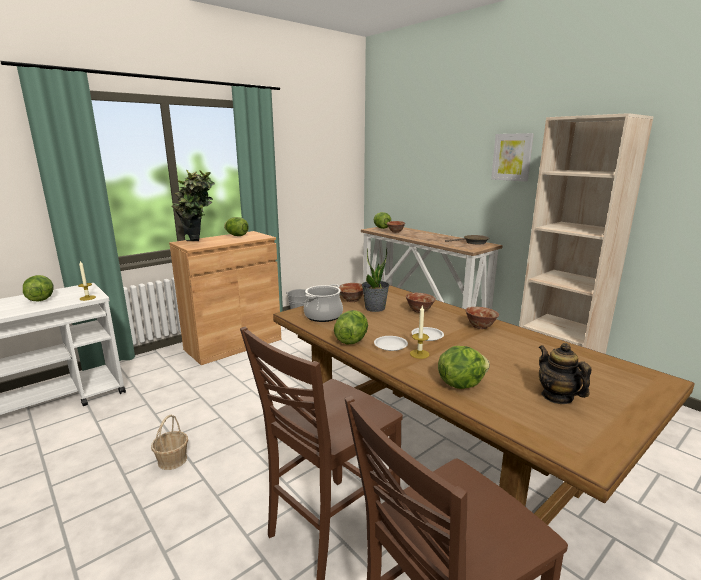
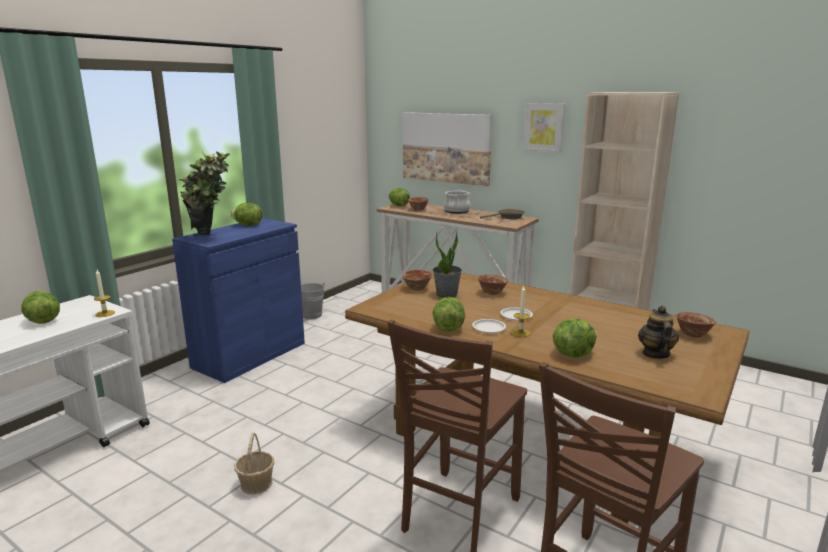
camera: 15 degrees left, 0 degrees up
(233, 344) = (249, 355): brown cabinet -> blue cabinet
(323, 316) = (400, 307): cooking pot -> cooking pot (456, 211)
(426, 177) = (446, 147): none -> picture
(480, 326) = (558, 302): bowl -> bowl (692, 334)
(557, 396) = (655, 354): teapot -> teapot turned 45 degrees clockwise

